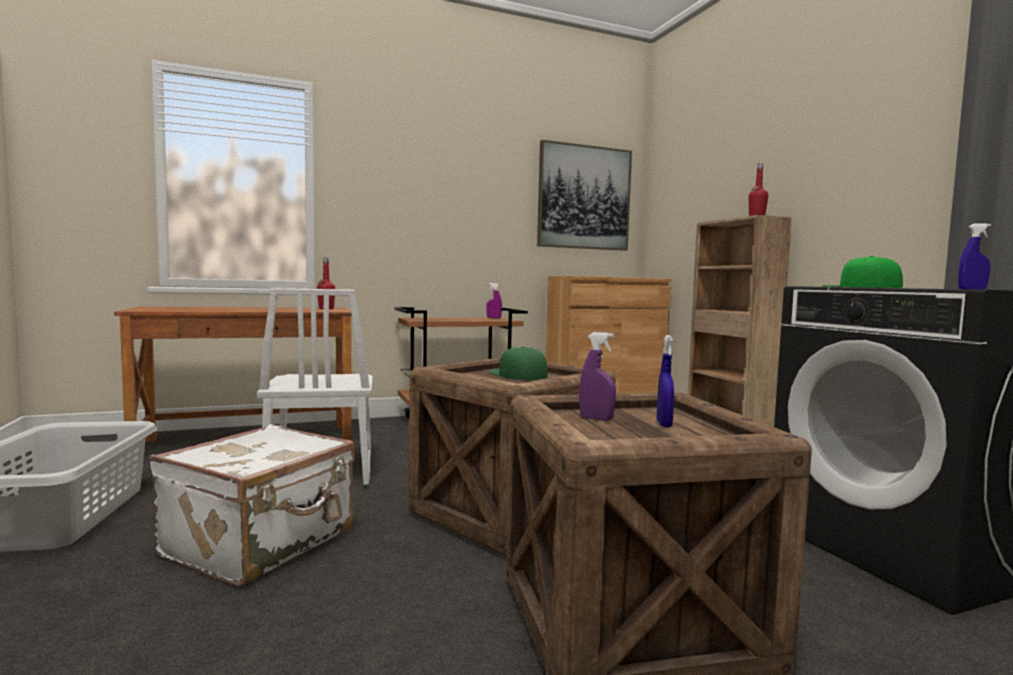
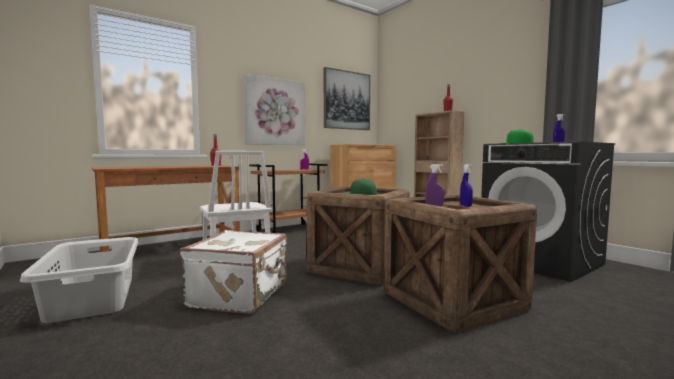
camera: 15 degrees left, 0 degrees up
(447, 219) = (275, 112): none -> picture

